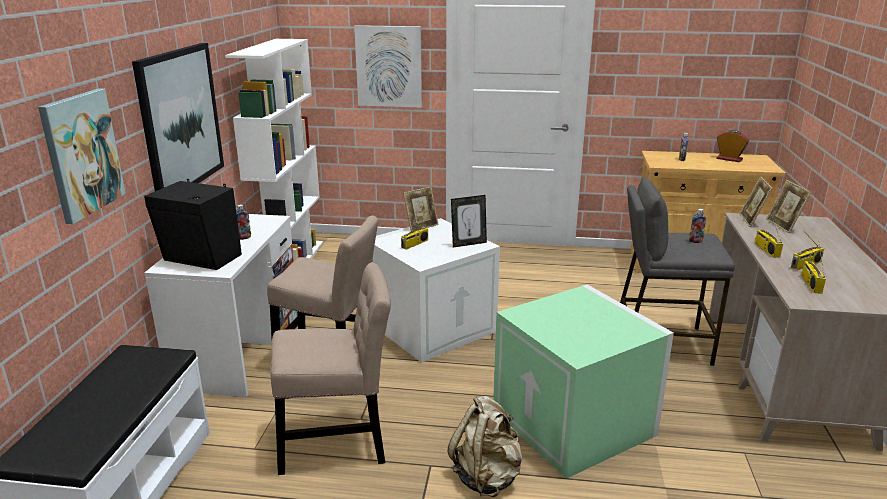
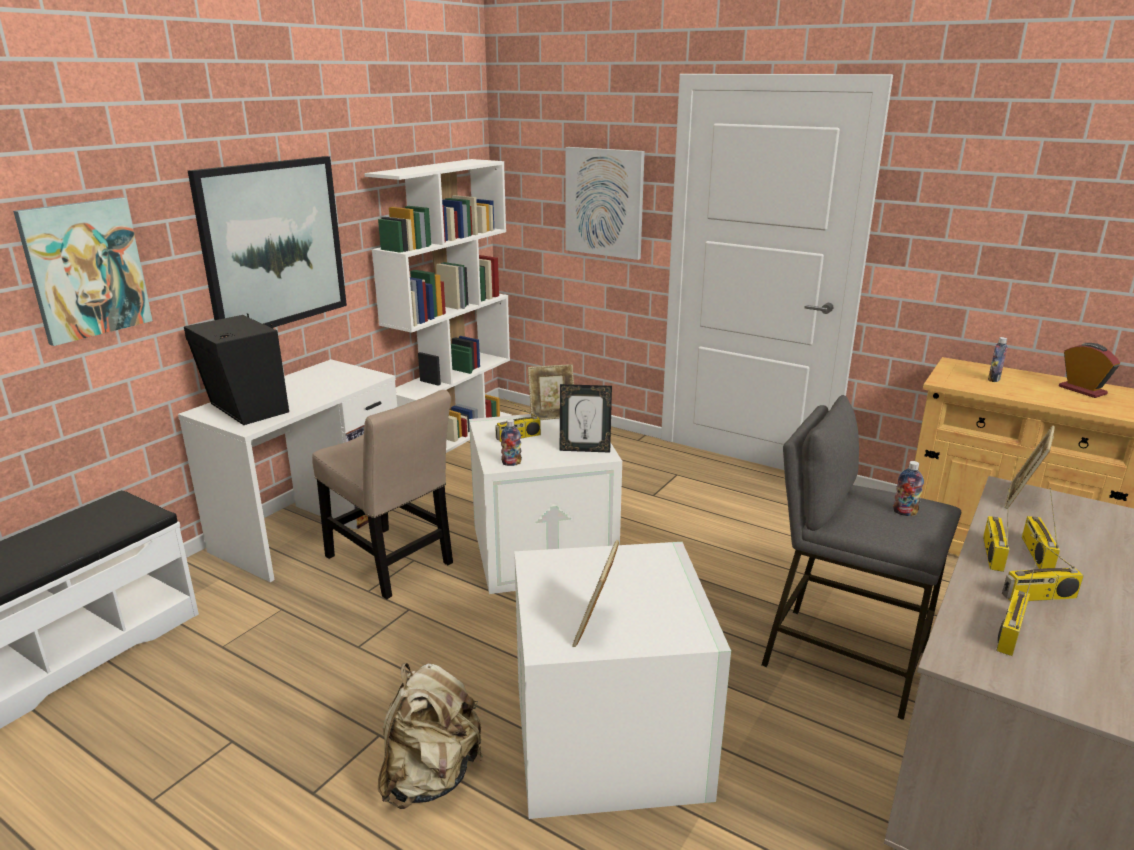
camera: 25 degrees right, 0 degrees up
(244, 238) = (316, 393): bottle -> bottle (511, 463)
(337, 443) = (307, 669): beige chair -> none
(576, 423) = (612, 741): green storage box -> white storage box
(783, 226) = (1074, 519): picture frame -> picture frame (595, 627)
(784, 245) = (1035, 553): none -> radio

